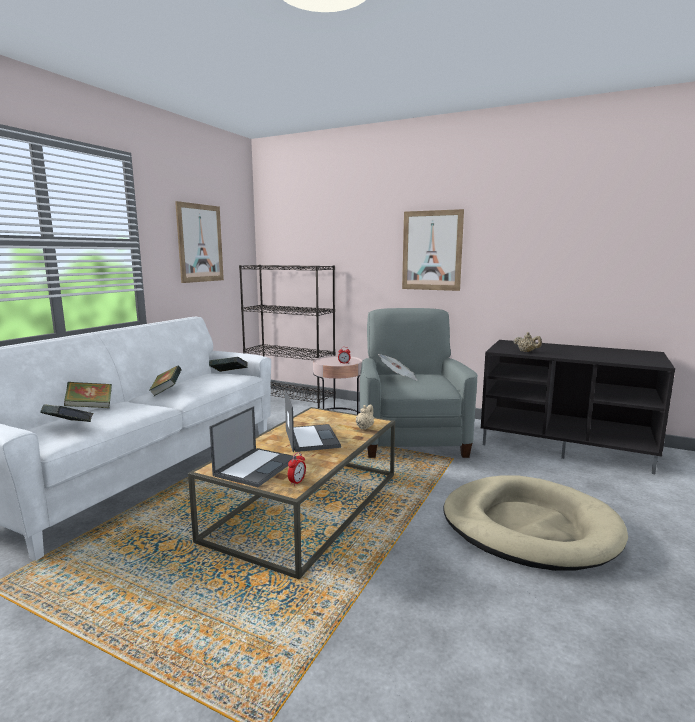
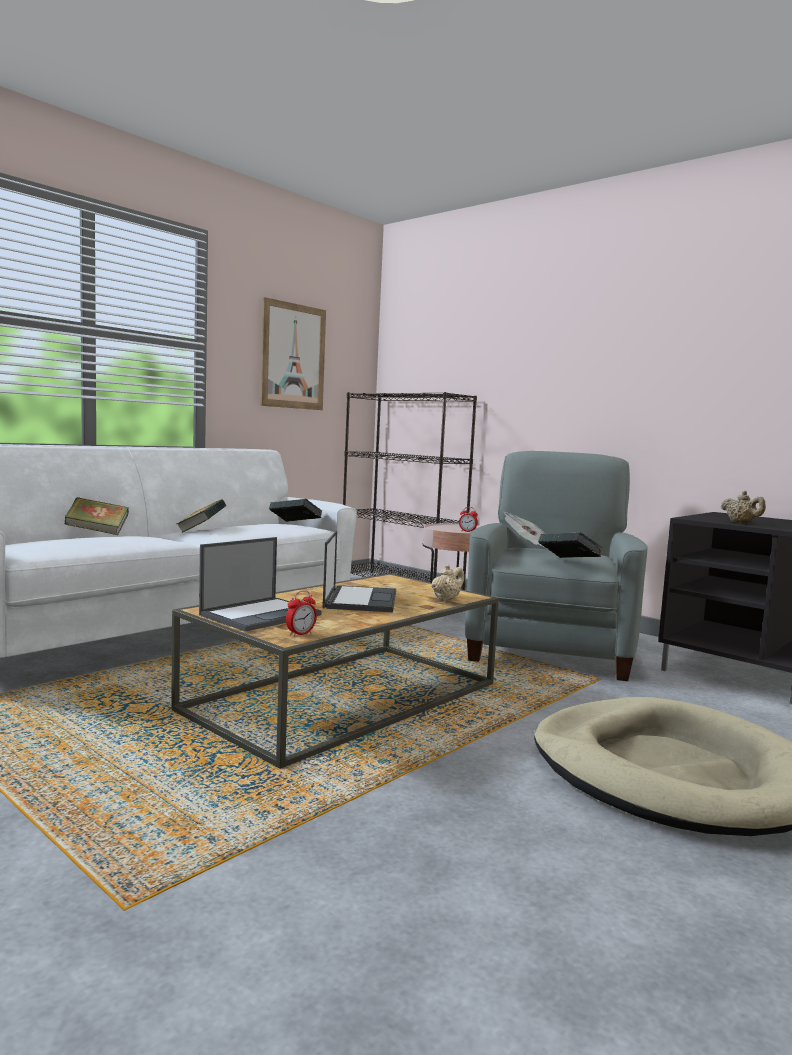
camera: 15 degrees right, 5 degrees down
(69, 427) = (55, 543): book -> book (568, 562)
(432, 250) = (616, 372): picture -> none

